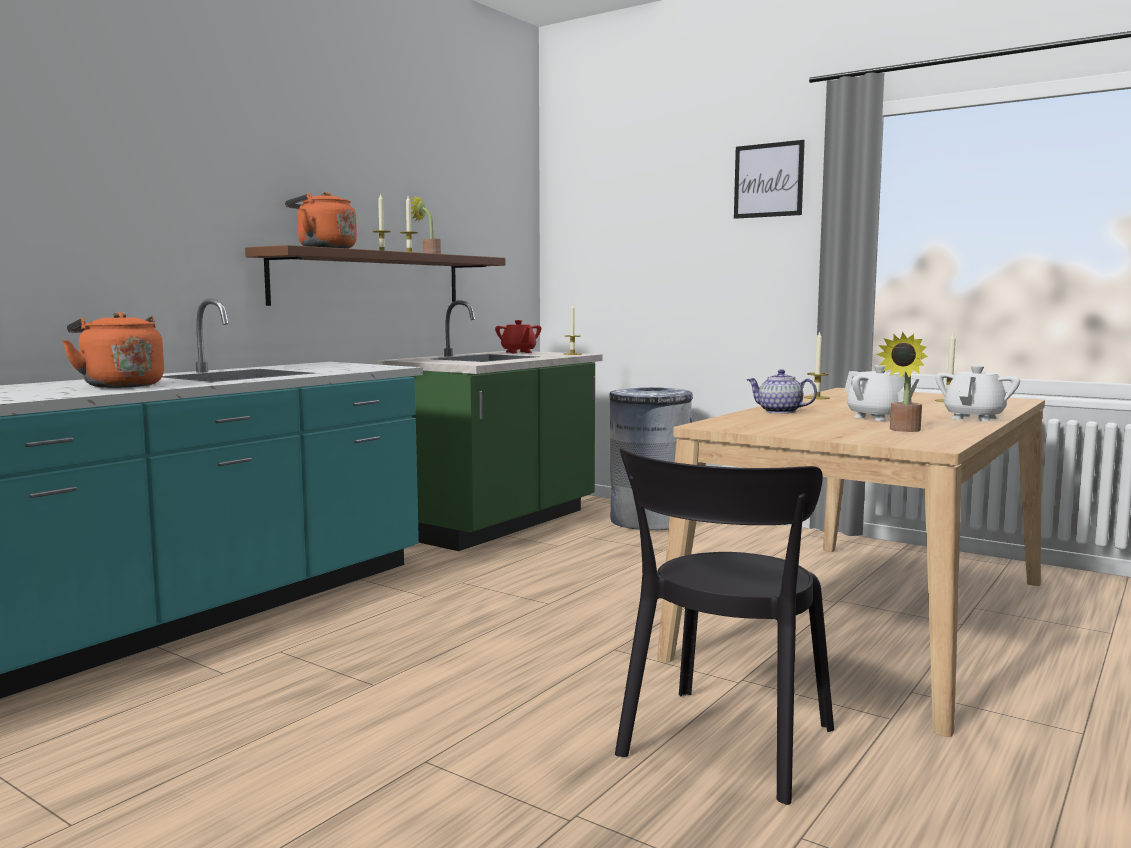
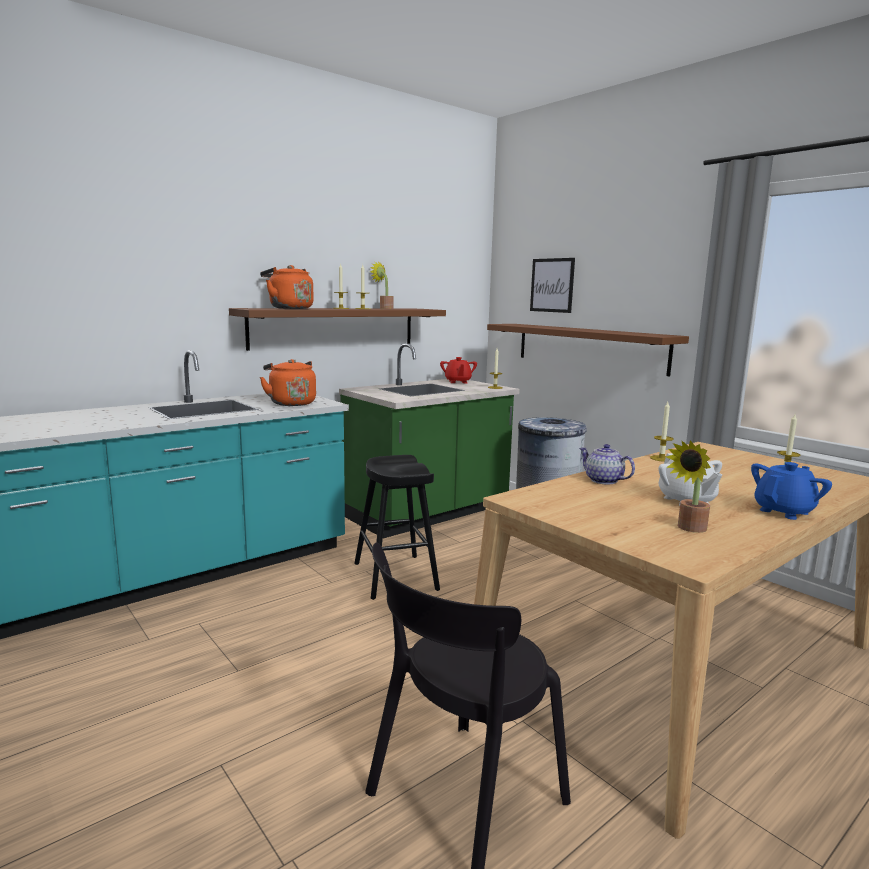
camera: 15 degrees right, 5 degrees up
(120, 385) = (101, 421): orange kettle -> orange kettle (291, 403)
(503, 583) = (395, 576): none -> black stool
(681, 300) = (589, 347): none -> brown shelf
(768, 180) = (665, 251): picture -> picture (552, 285)
(974, 418) = (784, 511): white teapot -> blue teapot

